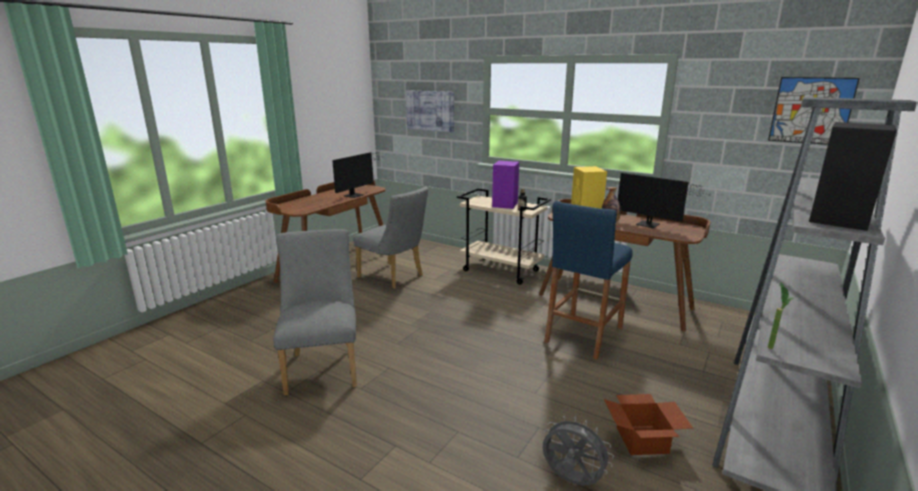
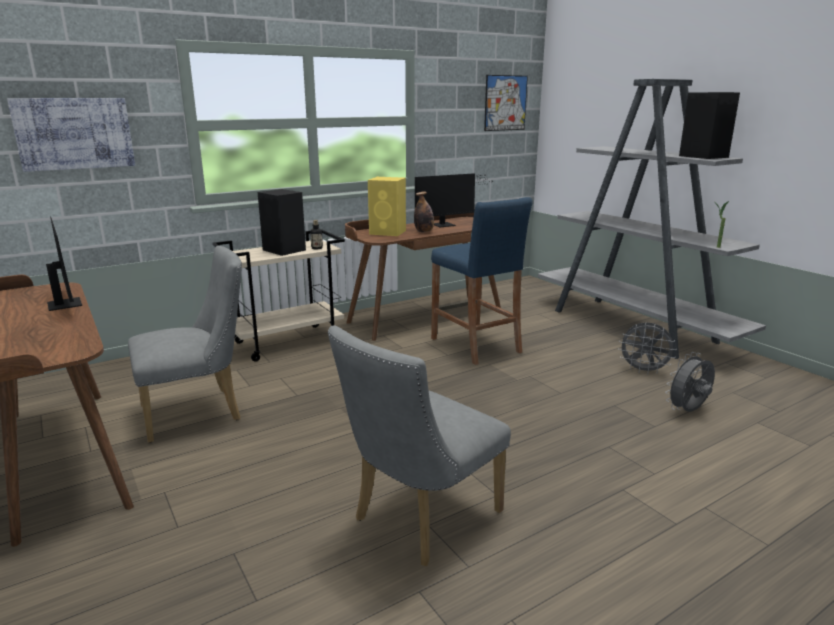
camera: 65 degrees left, 0 degrees up
(323, 366) = (419, 520): grey chair -> grey chair turned 60 degrees counterclockwise
(504, 205) = (284, 250): purple speaker -> black speaker
(643, 441) = (643, 371): cardboard box -> grey fan

